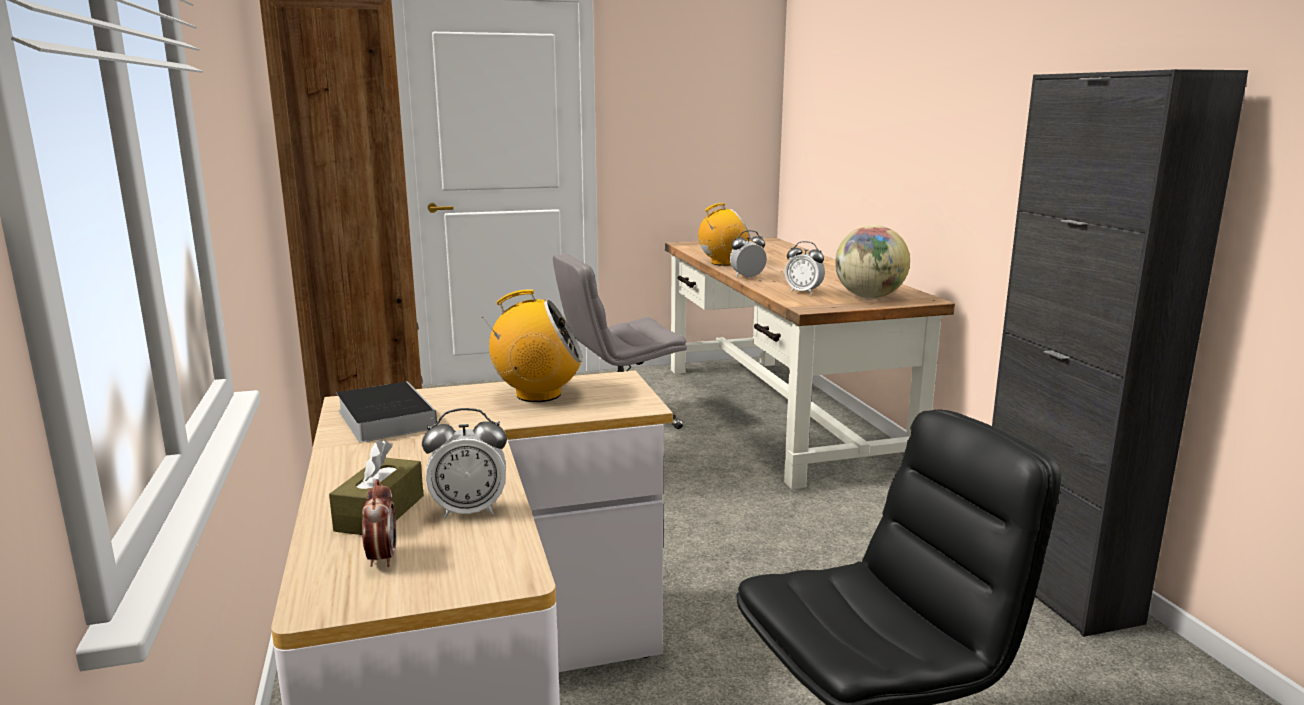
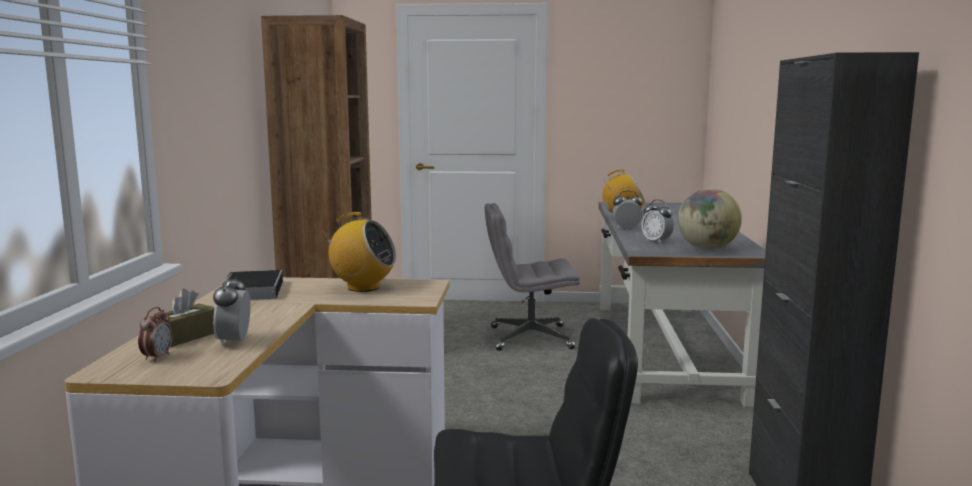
camera: 20 degrees right, 5 degrees down
(469, 510) = (234, 342): alarm clock -> alarm clock turned 75 degrees clockwise
(780, 413) = (664, 348): brown desk -> grey desk

